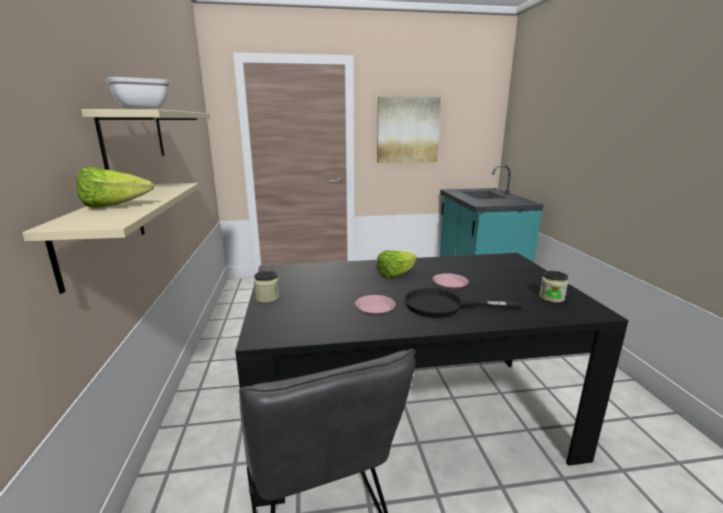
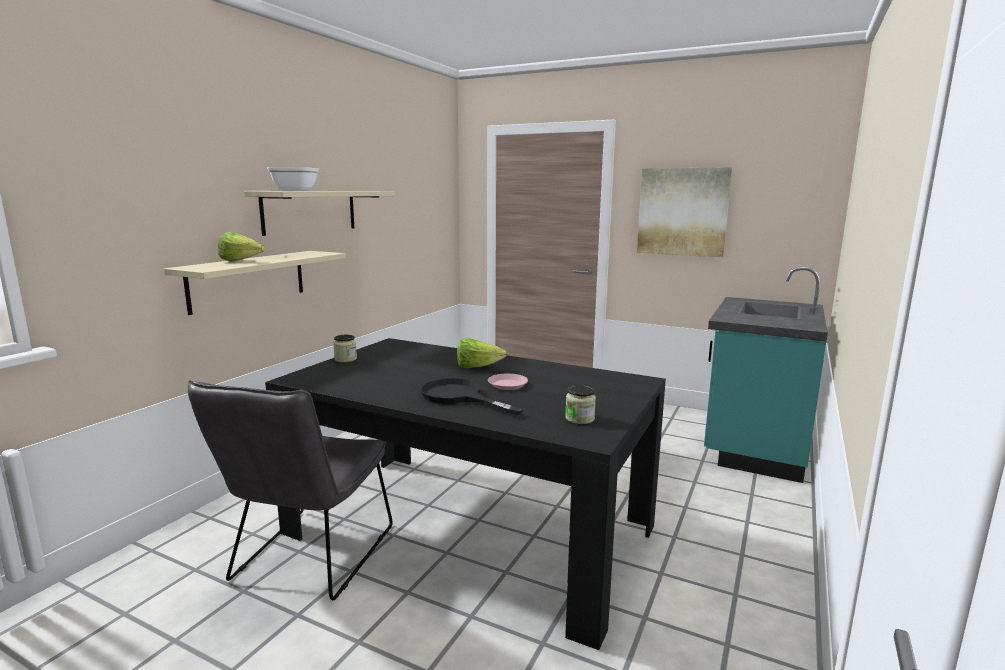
camera: 35 degrees right, 5 degrees down
(374, 308) = (401, 384): pink plate -> none

